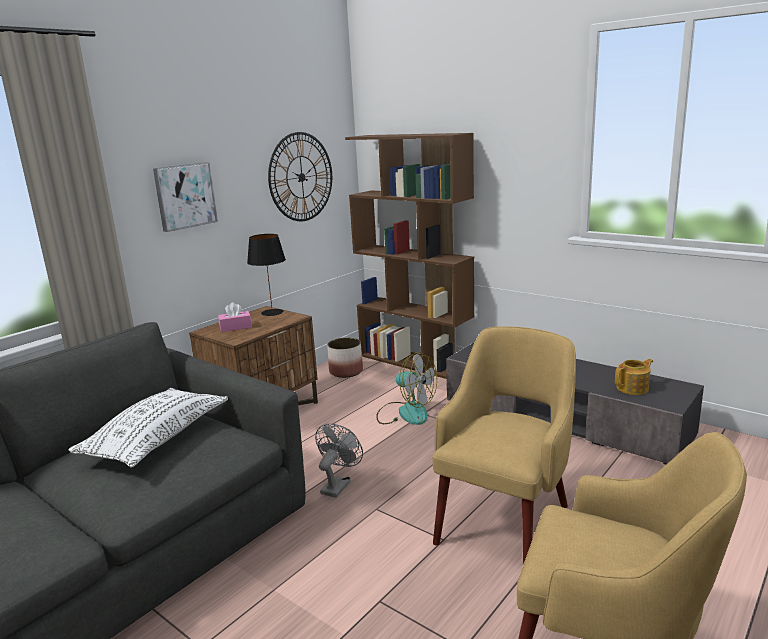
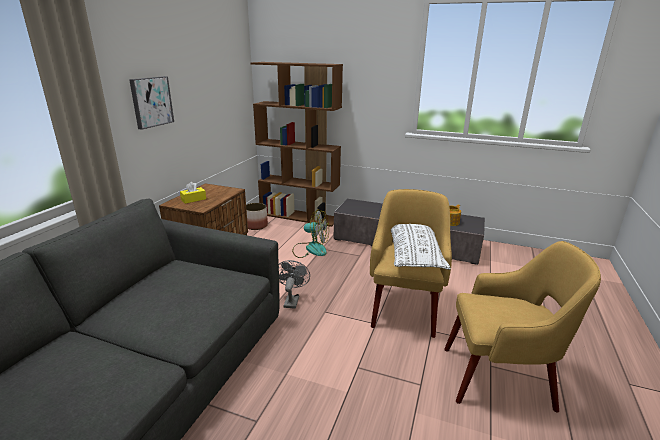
camera: 20 degrees left, 5 degrees up
(157, 439) = (178, 284): white pillow -> white pillow (414, 254)
(235, 327) = (193, 199): pink tissue box -> yellow tissue box
(272, 312) = (213, 188): black table lamp -> none
(301, 177) = (222, 90): wall clock -> none

